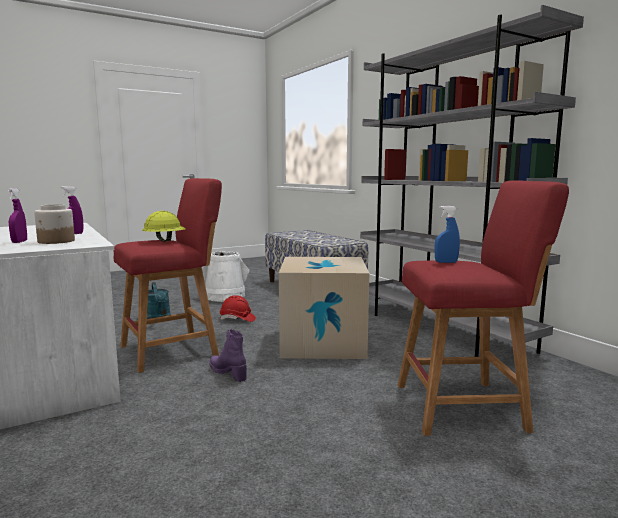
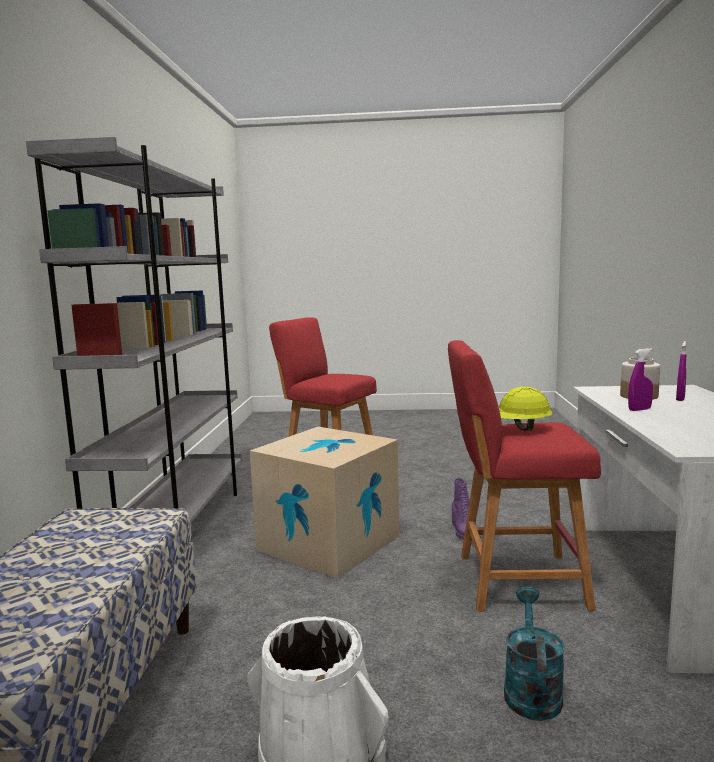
camera: 145 degrees left, 0 degrees up
(237, 319) = (381, 629): red hard hat -> none
(446, 262) = (335, 377): blue spray bottle -> none

